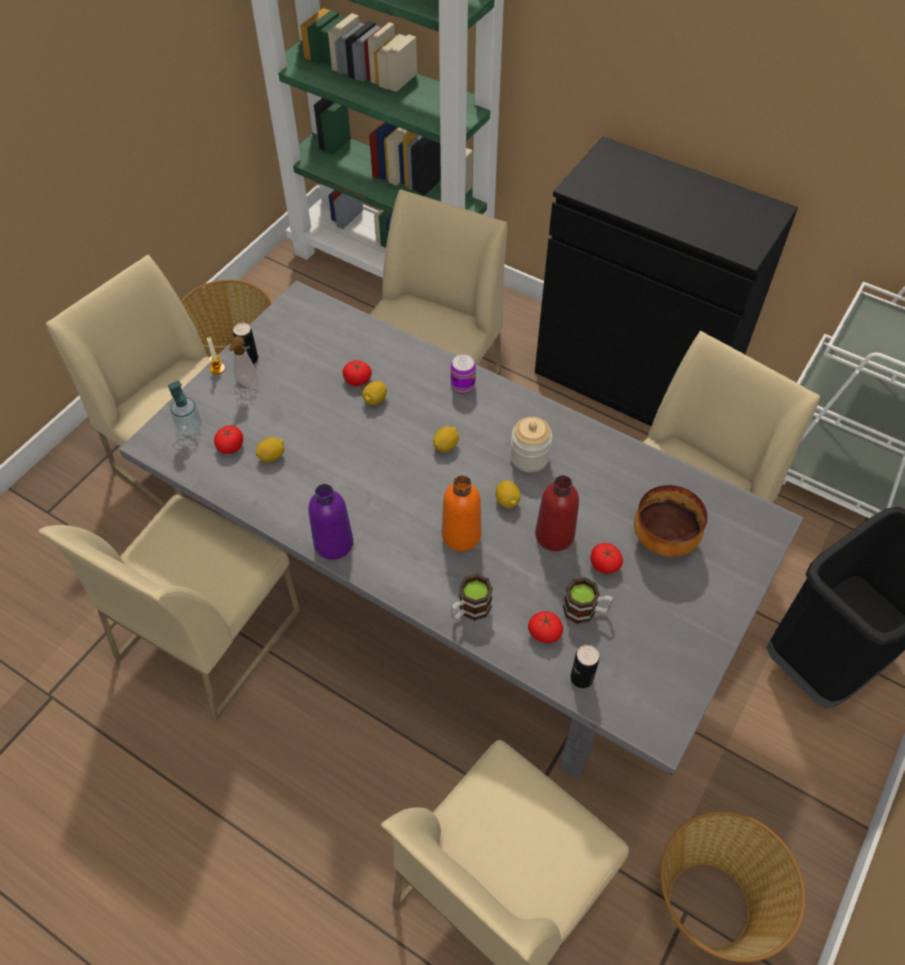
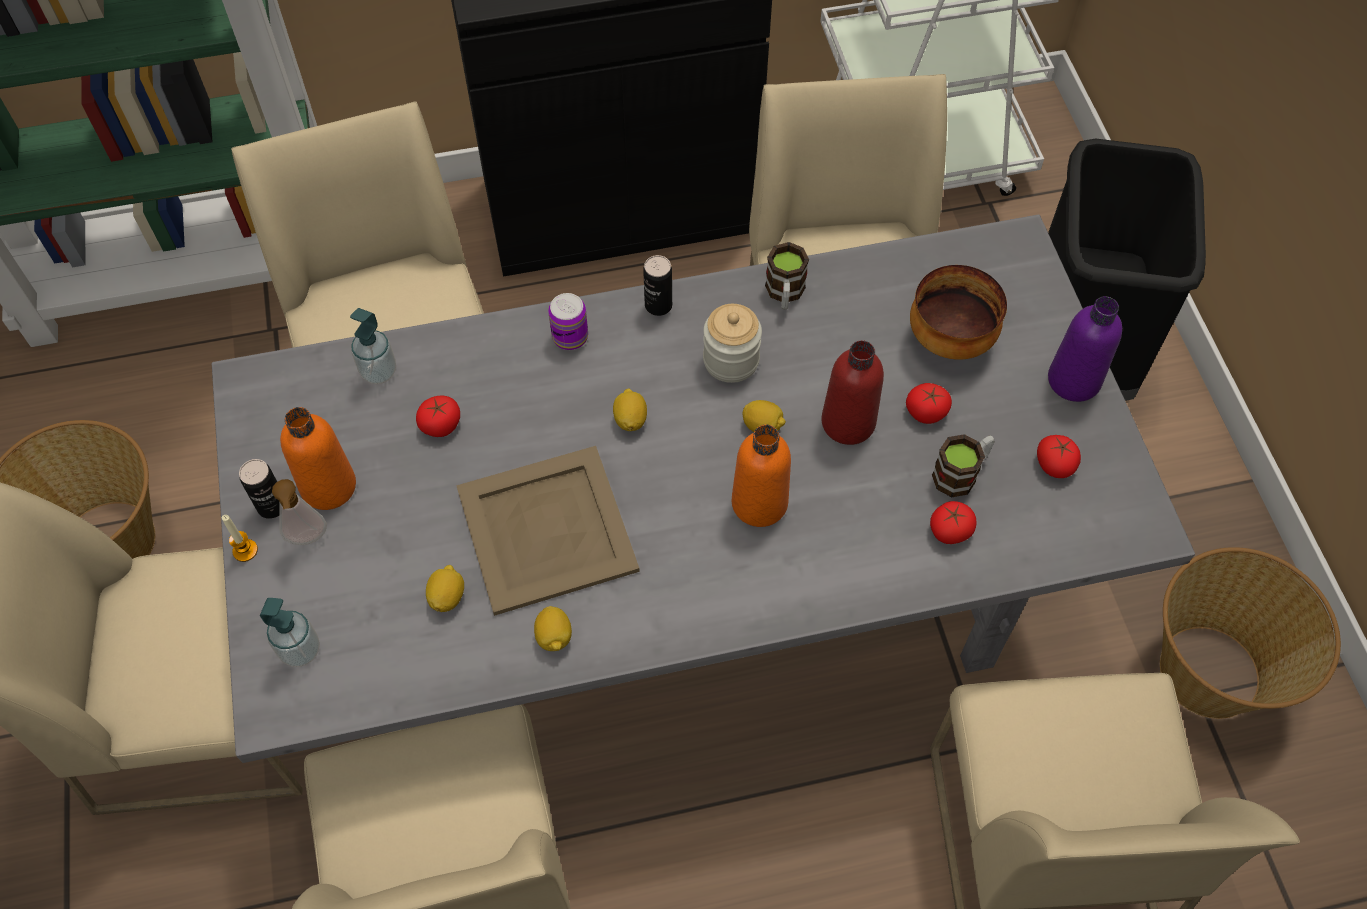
camera: 45 degrees left, 5 degrees up
(231, 446) = (381, 628): tomato -> tomato (1055, 464)
(280, 369) = (328, 486): none -> orange bottle
(333, 543) = (638, 631): purple bottle -> purple bottle (1074, 380)
(347, 463) = (545, 531): none -> beige tray
(358, 336) = (379, 372): none -> soap dispenser
(375, 400) = (489, 432): lemon -> lemon (554, 637)
(469, 610) = (857, 573): mug -> mug (784, 294)
(581, 678) = (1030, 543): can -> can (658, 305)

